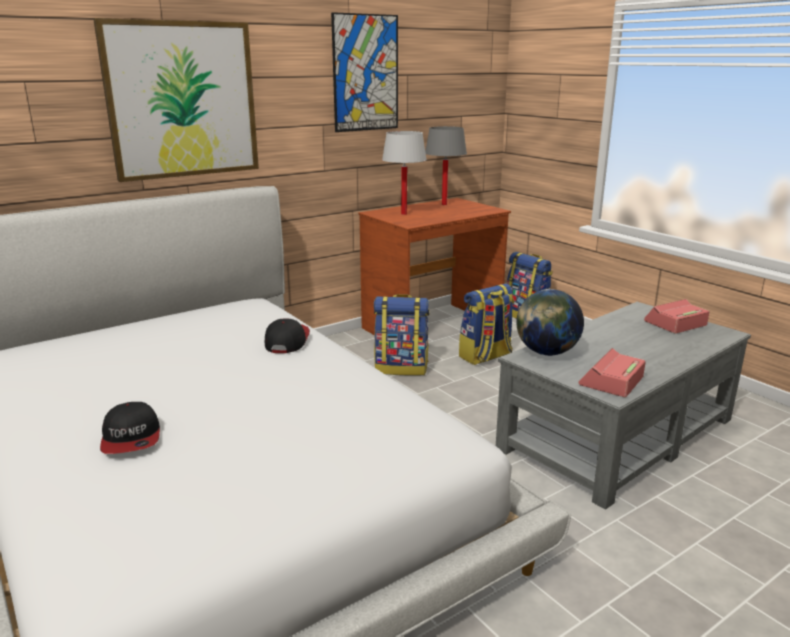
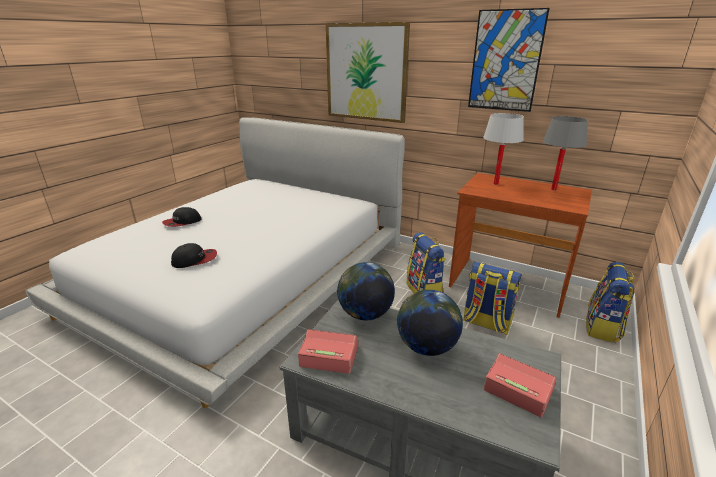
camera: 65 degrees right, 5 degrees up
(286, 340) = (304, 223): cap -> cap (195, 260)
(613, 339) = (427, 347): none -> globe

